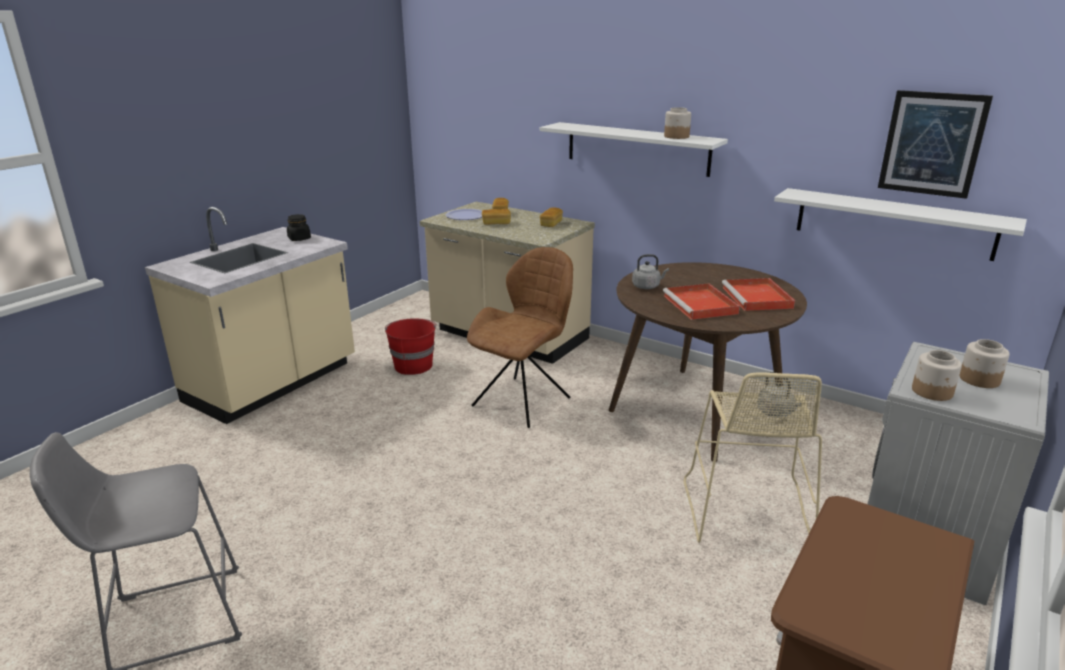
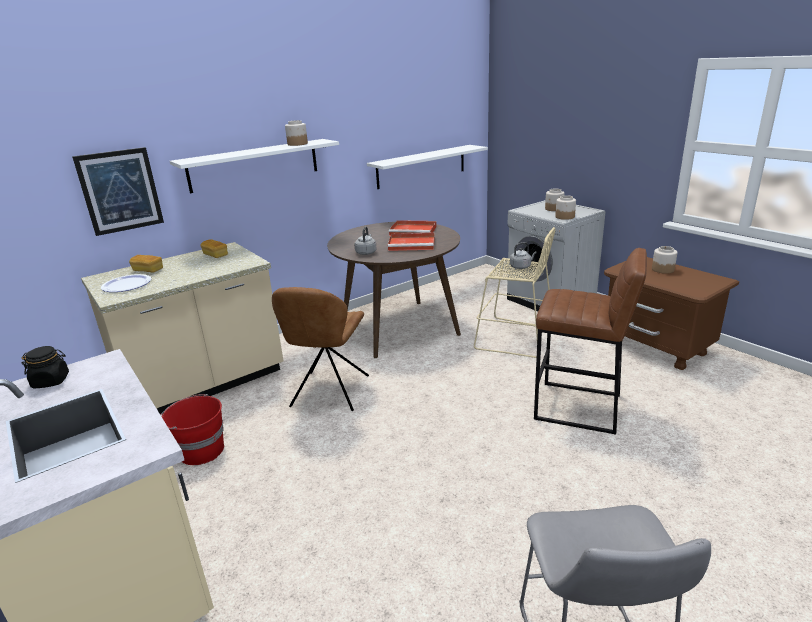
camera: 70 degrees left, 0 degrees up
(496, 223) = (177, 274): bread -> none
(524, 400) = (329, 393): brown chair -> brown chair turned 135 degrees counterclockwise
(580, 597) = (579, 407): none -> brown stool
(902, 568) = (662, 269): none -> jar
(932, 143) = (429, 114): picture -> picture (120, 191)

